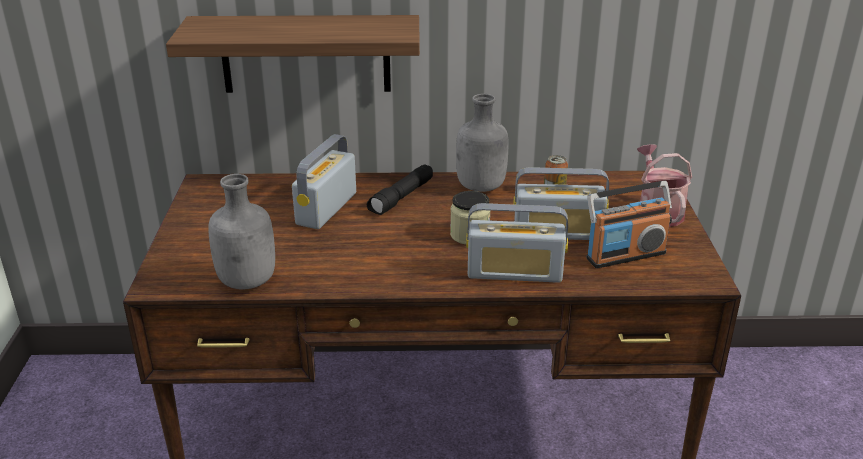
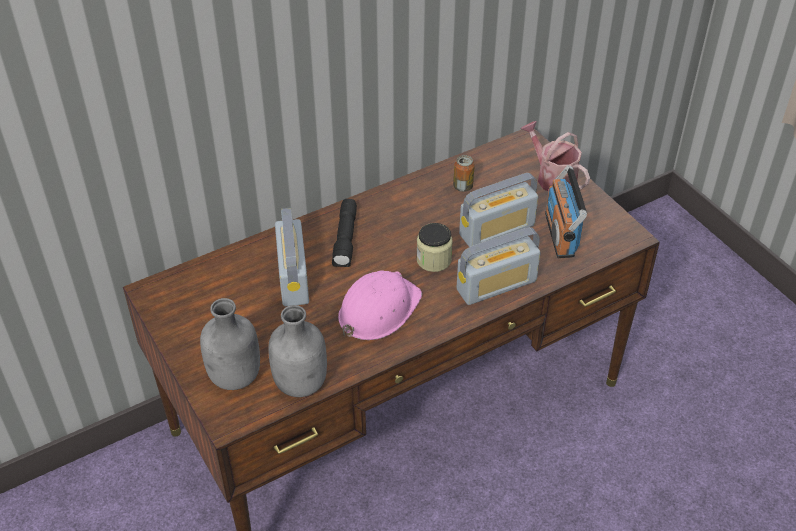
camera: 30 degrees left, 15 degrees up
(305, 54) = (224, 140): shelf -> none
(377, 254) = (378, 310): none -> pink hard hat
(481, 187) = (401, 202): grey bottle -> grey bottle (236, 377)
(625, 255) = (560, 234): radio -> radio turned 135 degrees clockwise

